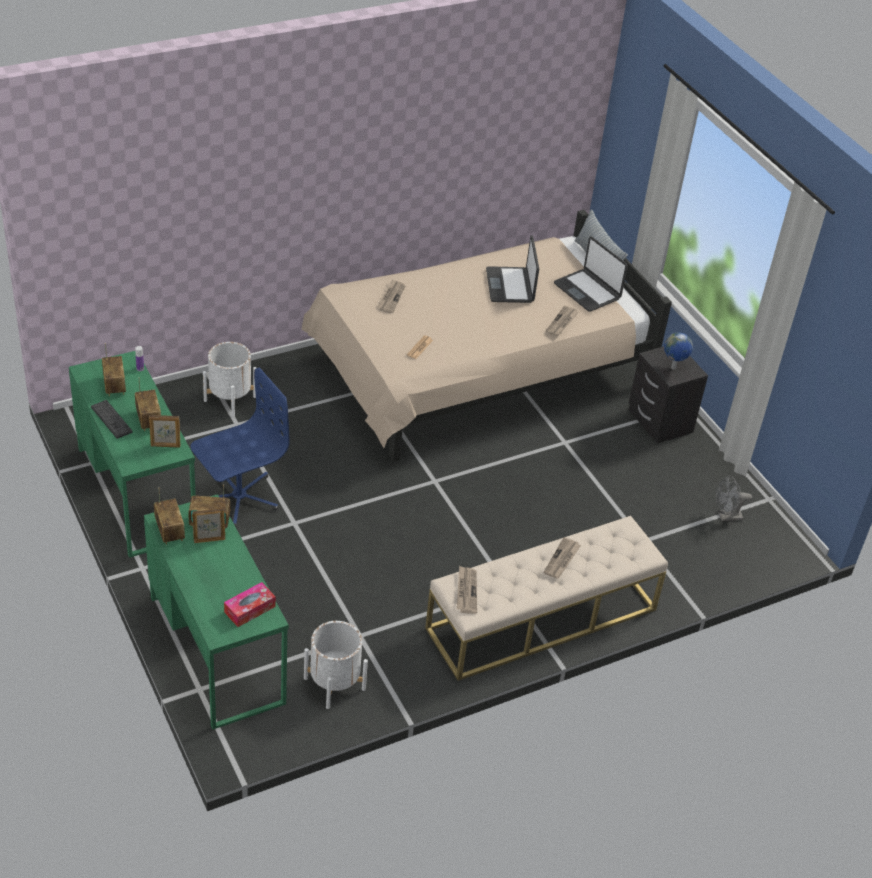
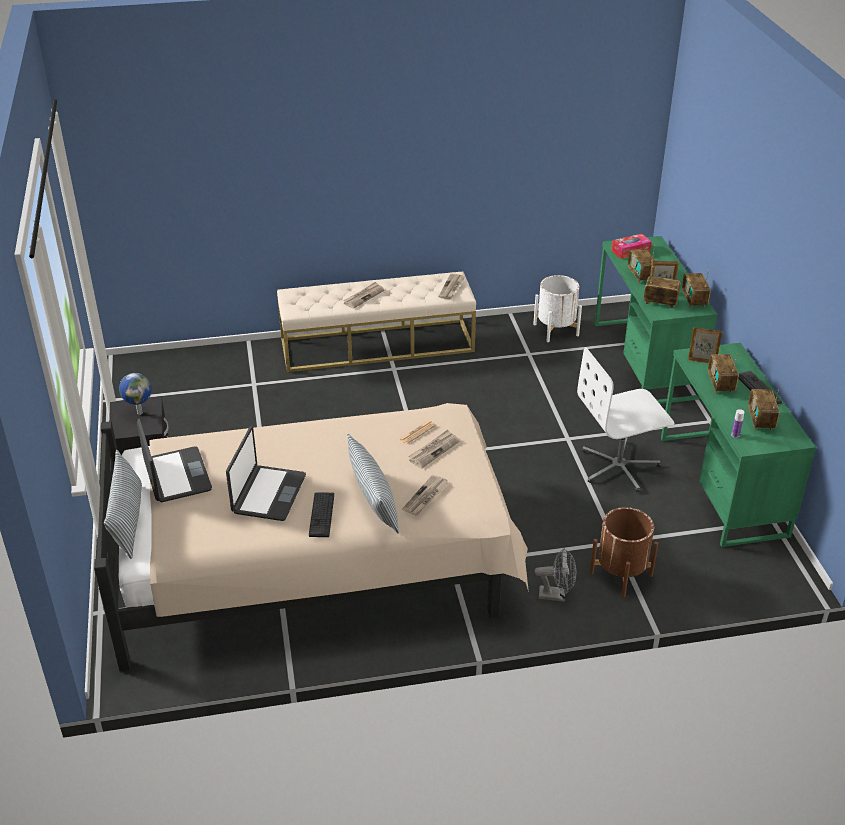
camera: 160 degrees left, 5 degrees down
(230, 398) = (621, 574): white planter -> brown planter
(234, 564) = (640, 275): none -> radio
(238, 497) = (619, 467): blue office chair -> white office chair
(430, 291) = (373, 500): none -> pillow
(462, 276) = (321, 515): none -> keyboard
(562, 322) = (237, 441): newspaper -> newspaper (433, 450)
(726, 517) = (162, 392): grey fan -> grey fan (556, 595)

